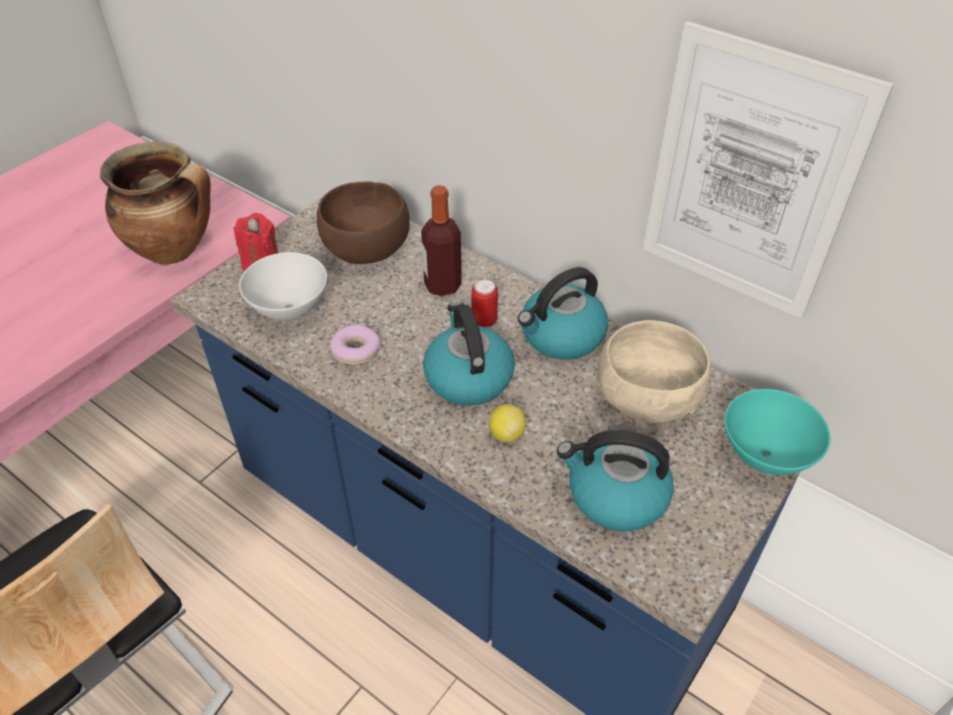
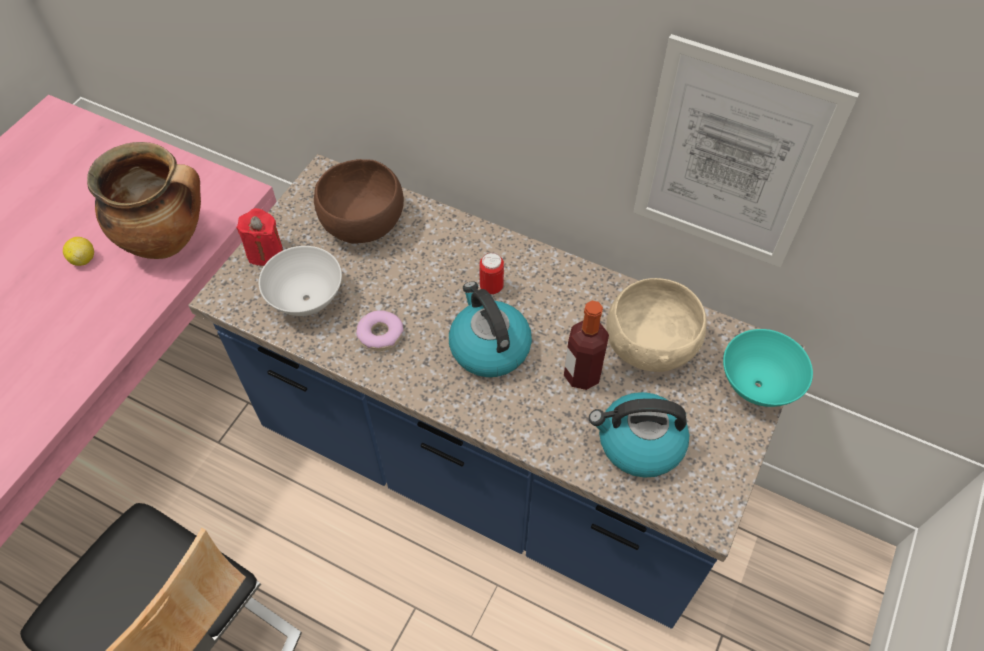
camera: 10 degrees left, 10 degrees up
(442, 285) = (444, 254): bottle -> bottle (582, 375)
(506, 434) = (535, 399): lemon -> lemon (83, 259)
(561, 336) = (564, 293): kettle -> none

